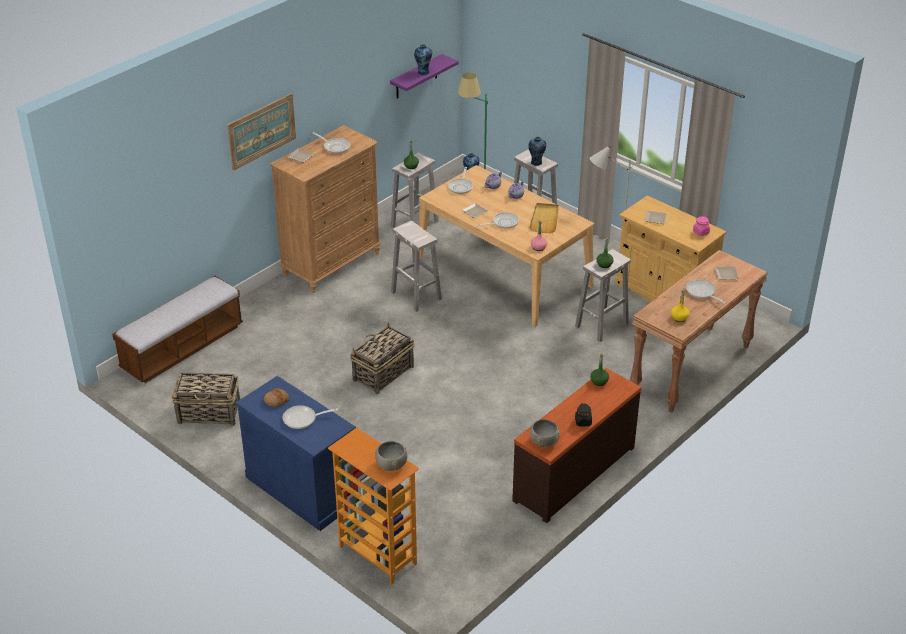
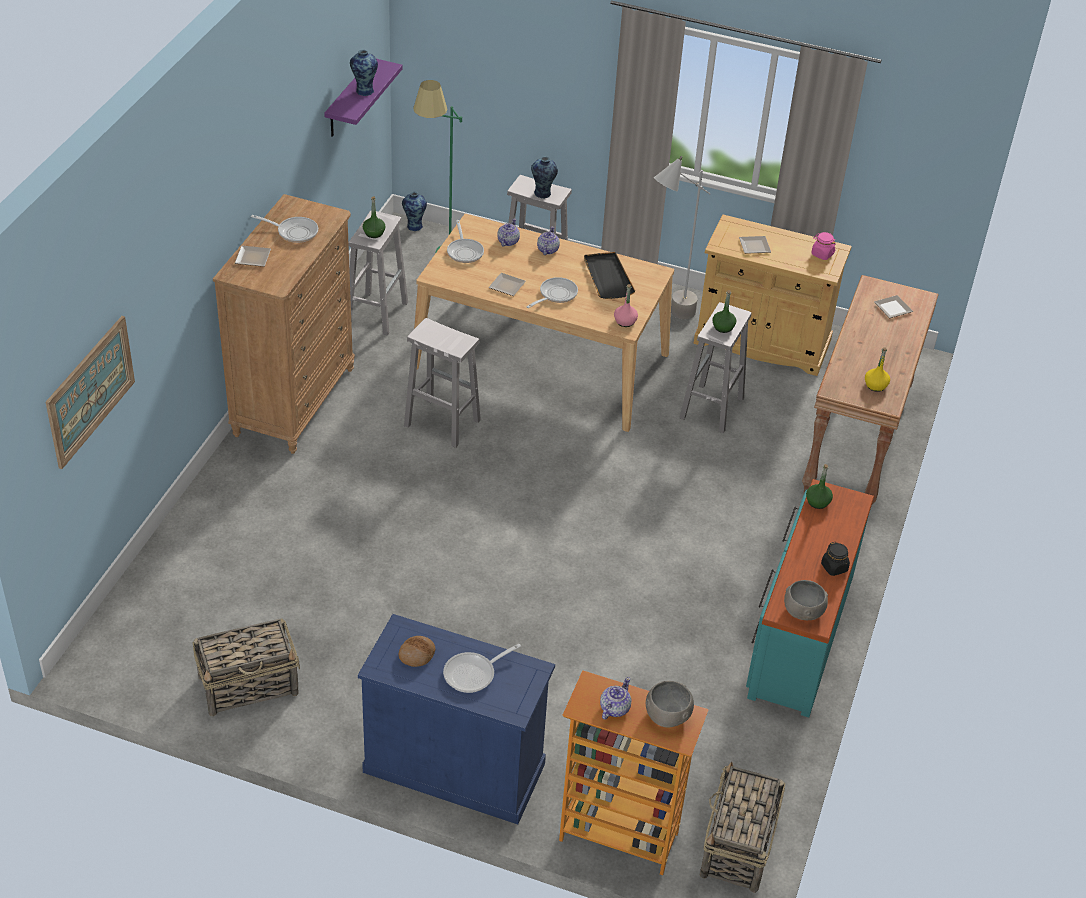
camera: 25 degrees left, 5 degrees up
(182, 347) = (147, 590): bench -> none
(261, 131) = (200, 232): picture -> picture (90, 391)
(361, 452) = (614, 708): none -> teapot
(382, 373) = (464, 554): basket -> basket (737, 847)
(545, 219) = (607, 277): beige tray -> black tray
(573, 473) = (799, 634): brown dresser -> turquoise dresser
(702, 292) = (880, 342): frying pan -> none

